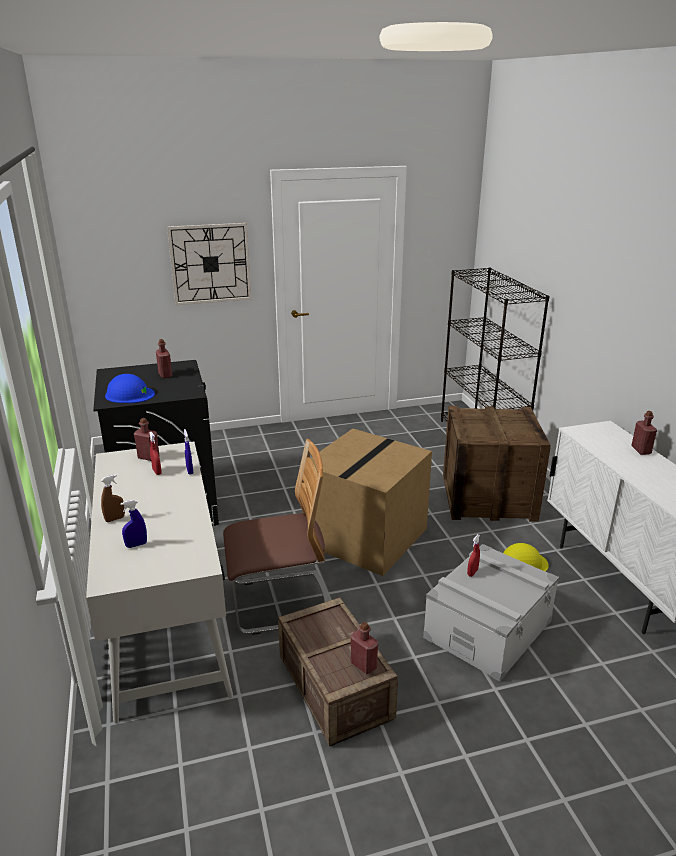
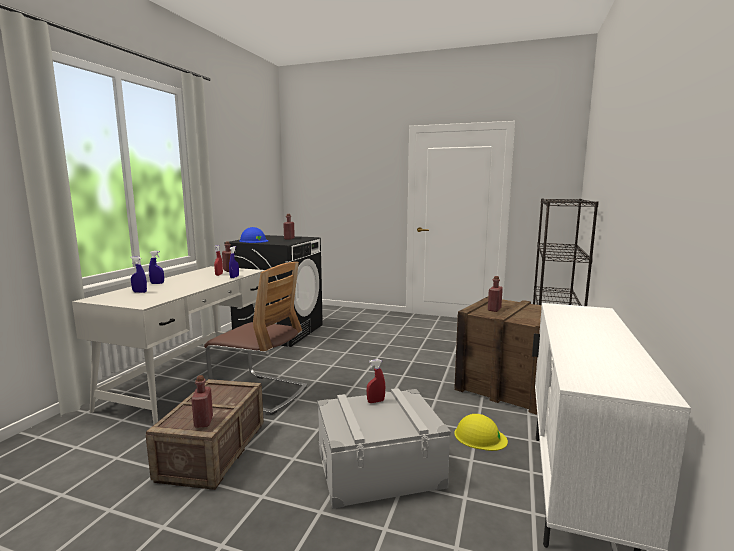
camera: 35 degrees right, 15 degrees down
(115, 519) = (157, 283): brown spray bottle -> blue spray bottle
(210, 264) = (365, 188): wall clock -> none
(365, 535) = (372, 378): cardboard box -> none
(641, 450) = (610, 327): red bottle -> red bottle (494, 309)

